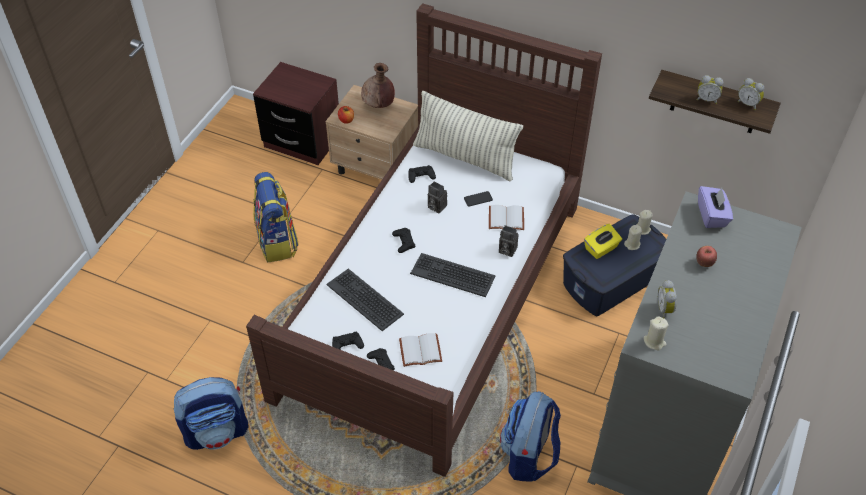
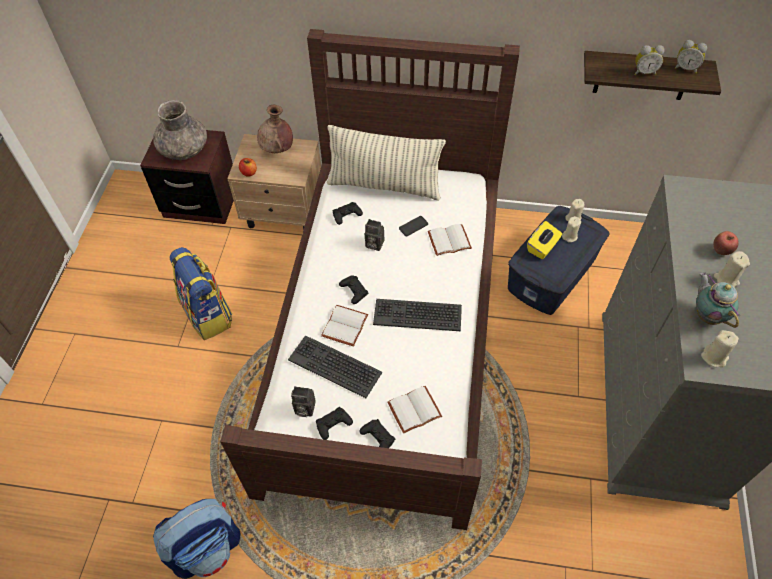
camera: 15 degrees left, 5 degrees up
(295, 88) = (184, 150): none -> grey vase
(386, 270) = (346, 327): none -> white book
(506, 250) = (462, 274): camera -> camera (303, 409)
(529, 456) = (541, 481): backpack -> none
(665, 309) = (707, 315): alarm clock -> teapot
(696, 286) = (726, 280): none -> beige candle
(712, 215) = (702, 195): purple tissue box -> none

